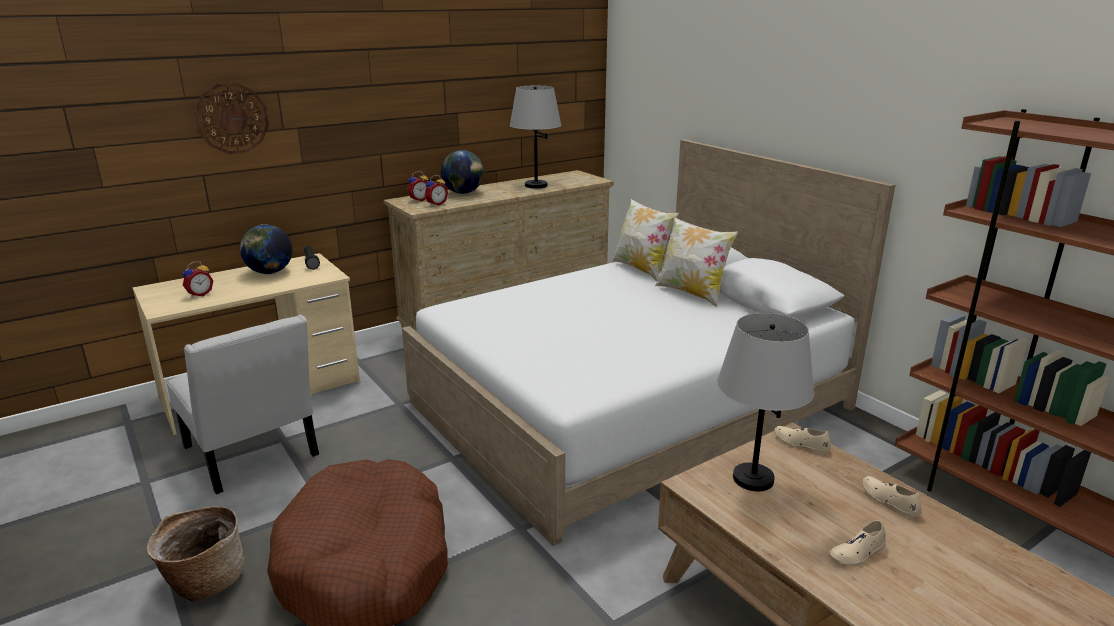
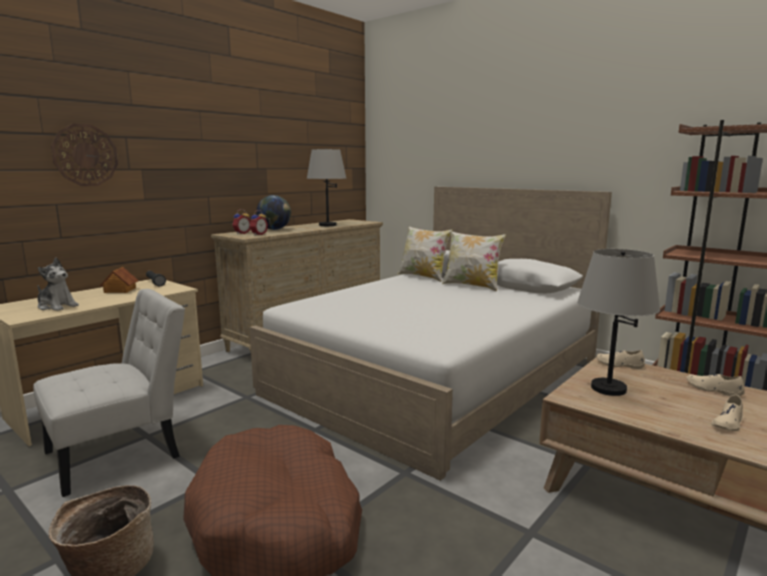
camera: 15 degrees left, 10 degrees down
(199, 294) = (57, 306): alarm clock -> plush toy
(253, 455) = (121, 452): white chair -> white chair turned 75 degrees counterclockwise
(270, 272) = (119, 290): globe -> toy house

